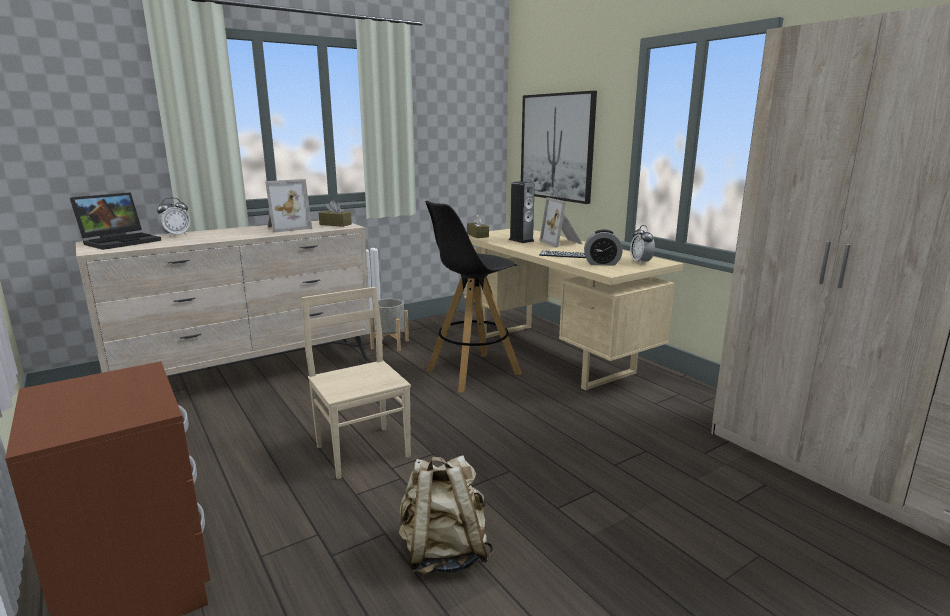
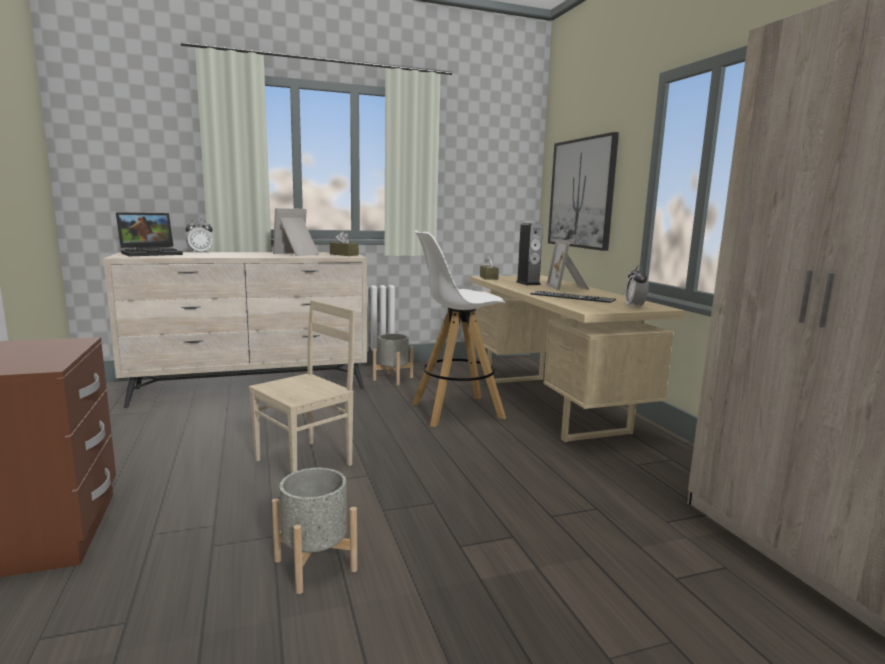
camera: 15 degrees right, 5 degrees down
(287, 228) = (298, 254): picture frame -> picture frame turned 150 degrees clockwise
(363, 450) = (305, 462): beige chair -> beige chair turned 60 degrees clockwise
(443, 553) = (315, 565): beige backpack -> grey planter
(472, 372) = (455, 411): black stool -> white stool
(602, 263) = (589, 304): alarm clock -> none

